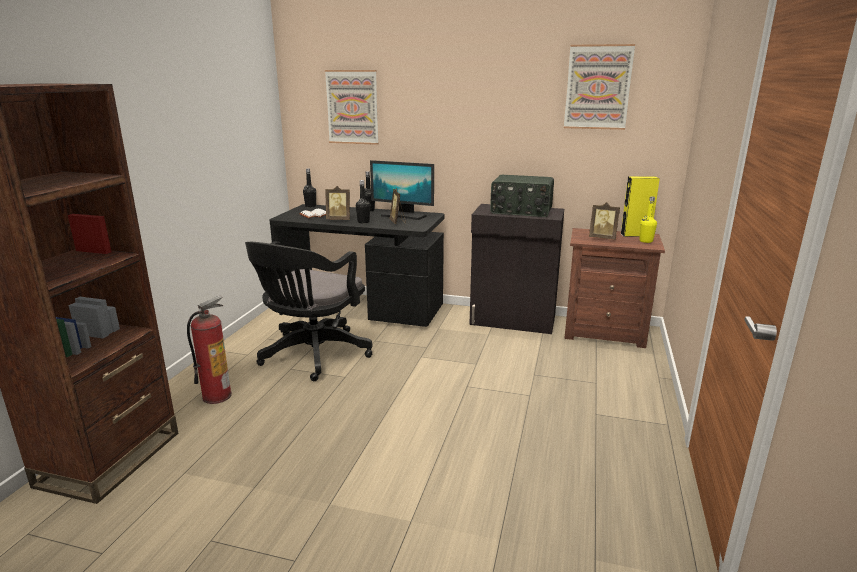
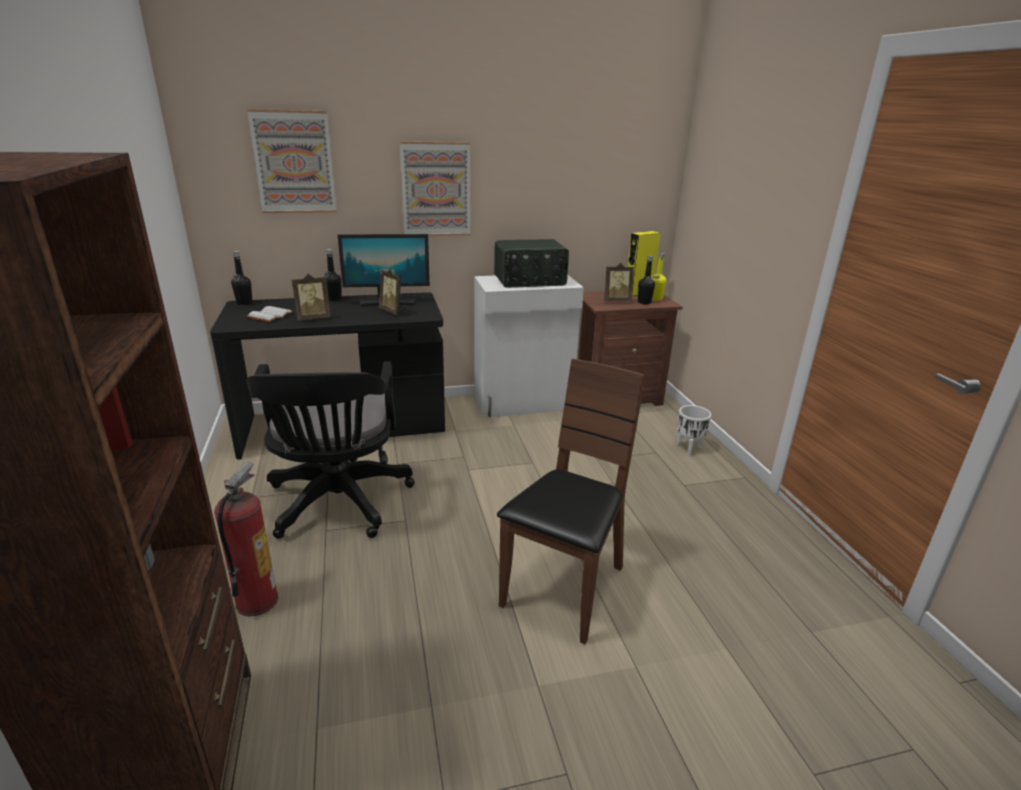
camera: 30 degrees left, 5 degrees up
(363, 222) = (350, 317): black bottle -> black bottle (644, 302)
(411, 453) = (565, 588): none -> brown chair
(513, 321) = (523, 403): black cabinet -> white cabinet
(598, 87) = (596, 136): picture -> picture (436, 189)
(633, 388) = (689, 448): none -> white planter

